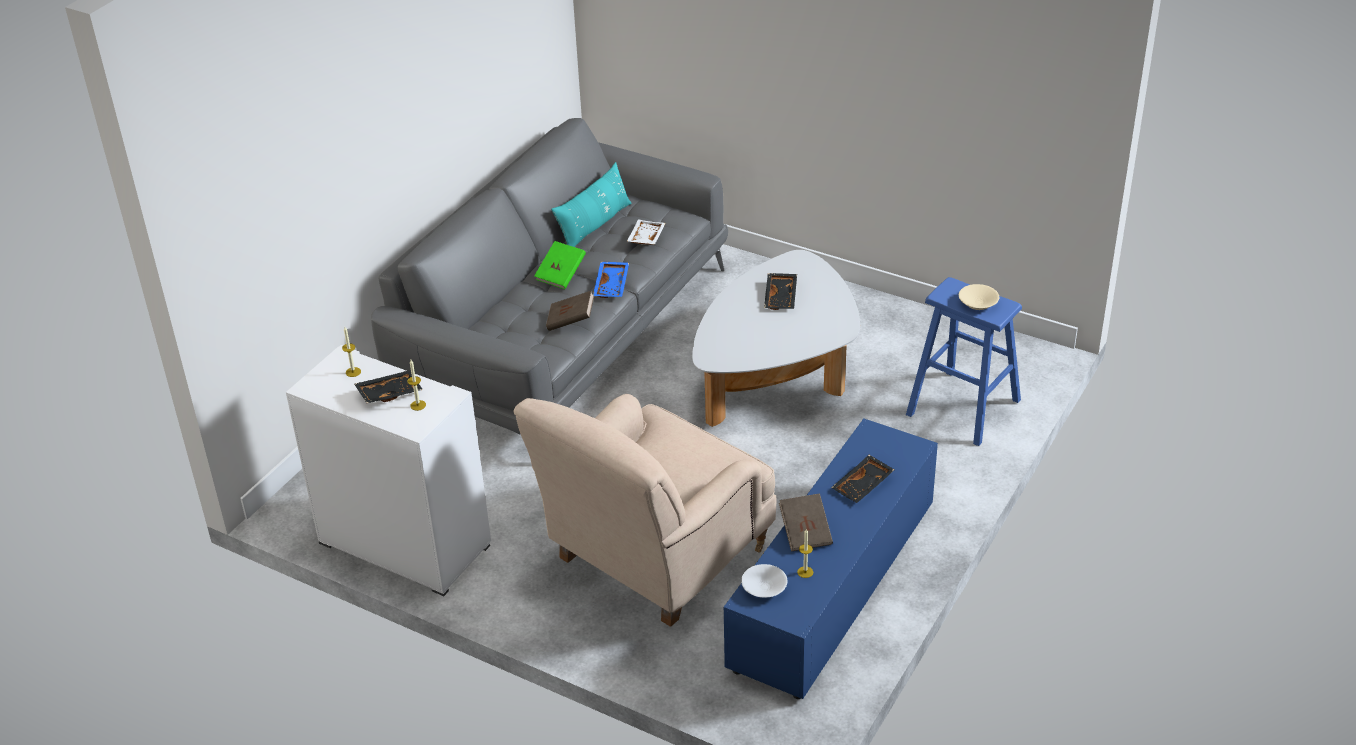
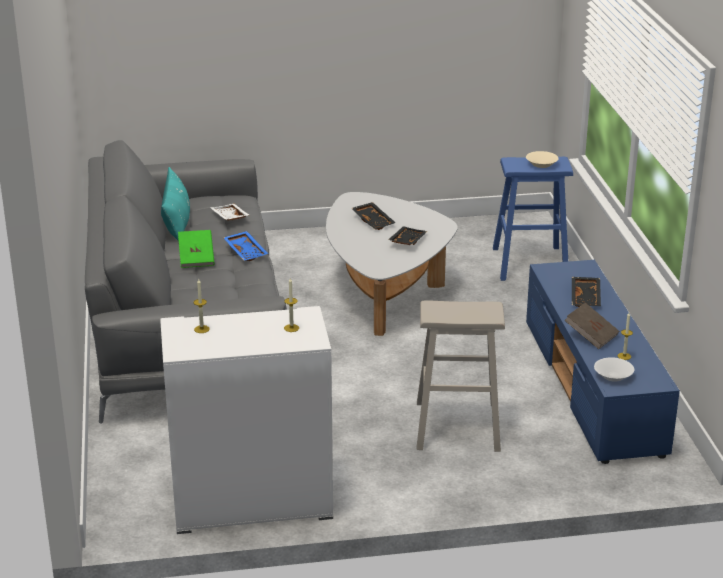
camera: 40 degrees left, 10 degrees down
(389, 393) = (254, 330): black tray -> black tray (406, 241)
(571, 321) = (248, 281): brown book -> none
(655, 560) = (457, 426): beige armchair -> beige stool

